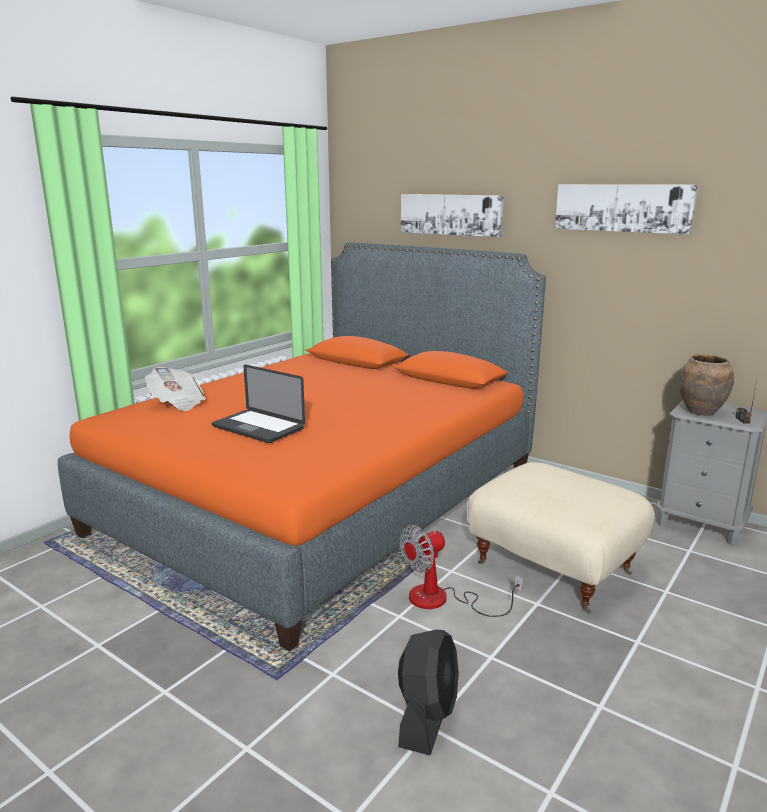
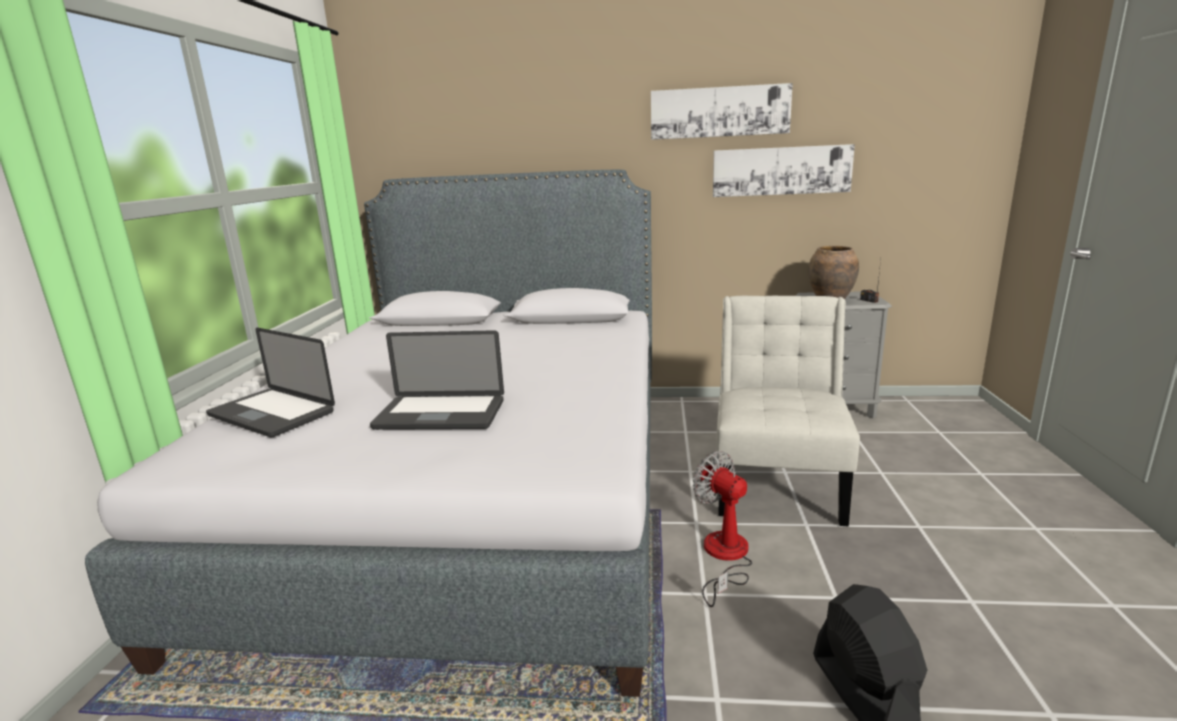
camera: 30 degrees left, 0 degrees up
(177, 403) = (271, 414): newspaper -> laptop
(324, 499) = (475, 493): orange bed -> grey bed
(442, 600) = (724, 557): fan -> fan turned 120 degrees clockwise
(450, 214) = (521, 134): picture -> picture (781, 171)
(555, 567) = (778, 484): beige ottoman -> white chair

